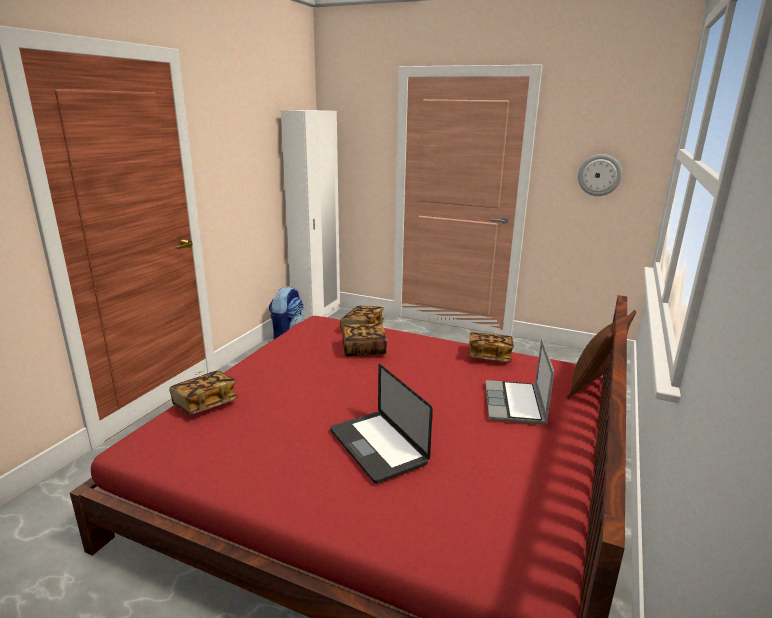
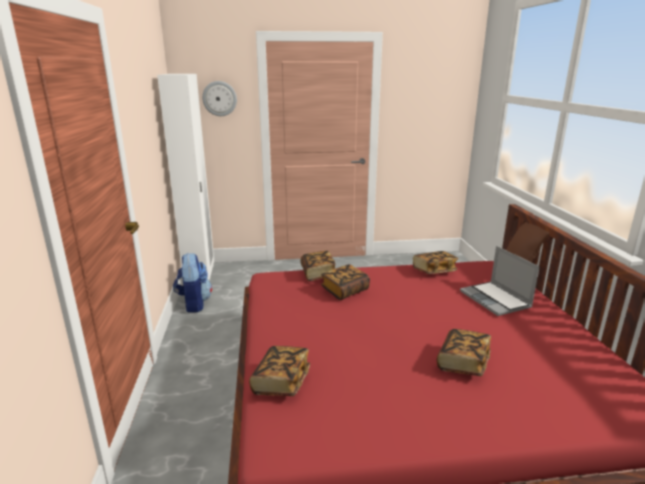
camera: 30 degrees left, 0 degrees up
(377, 447) = (463, 363): laptop -> book
(599, 175) = (430, 118): wall clock -> wall clock (219, 98)

